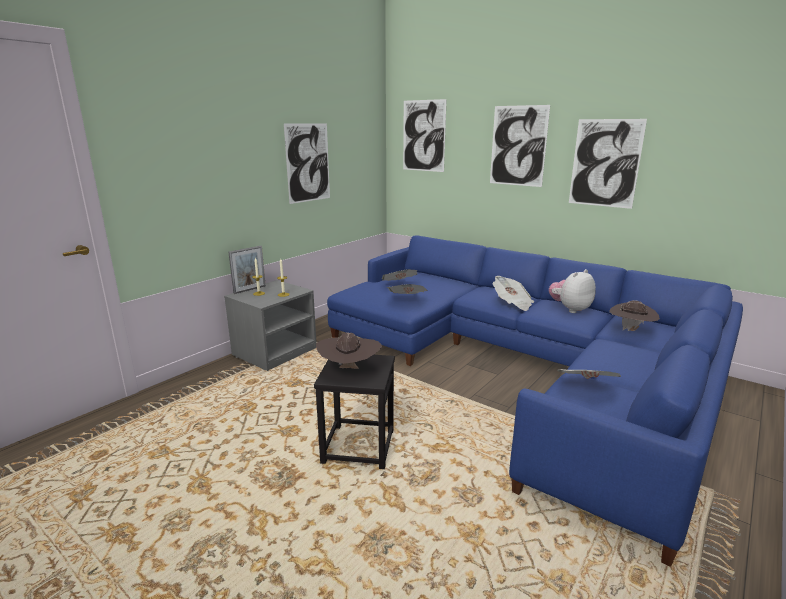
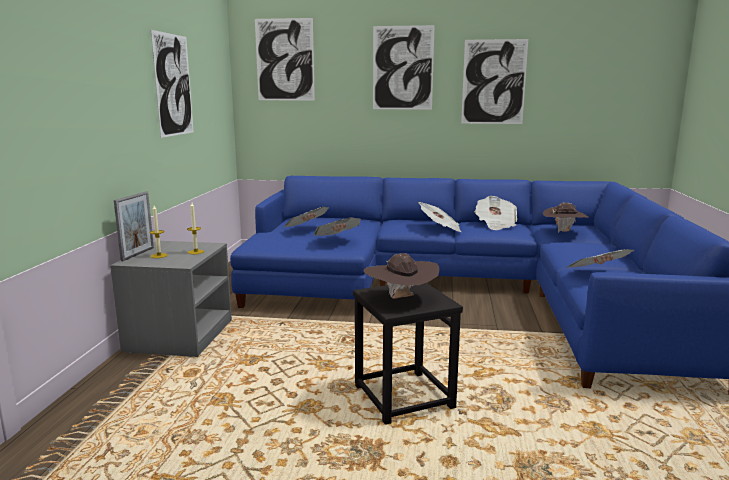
camera: 30 degrees left, 5 degrees down
(570, 309) = (495, 225): plush toy -> newspaper

